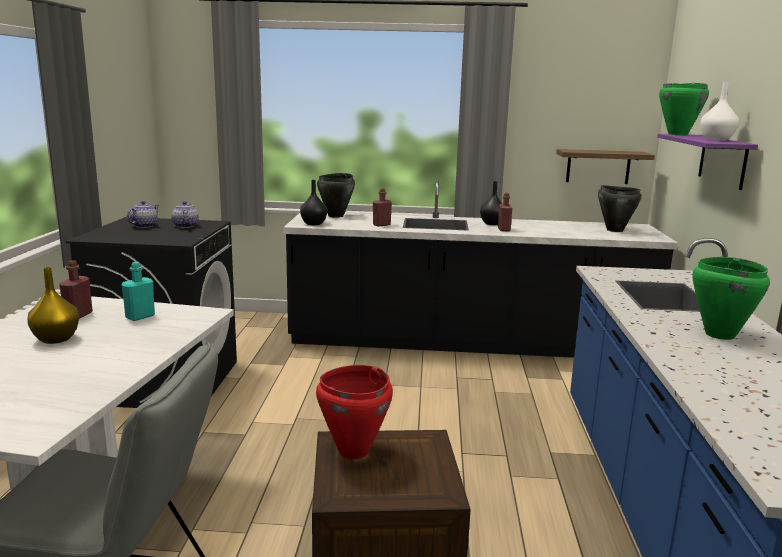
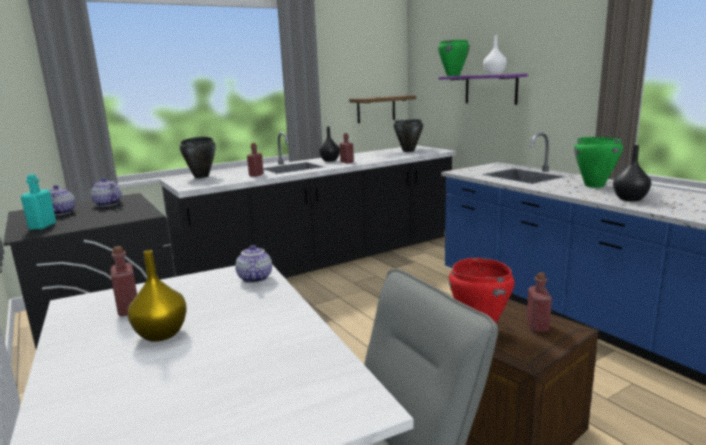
camera: 35 degrees left, 0 degrees up
(140, 316) = (199, 289): turquoise bottle -> turquoise bottle (42, 226)
(189, 321) = (254, 278): none -> teapot
(313, 224) = (199, 184): black vase -> black vase (630, 199)
(414, 474) = (537, 326): none -> red bottle

